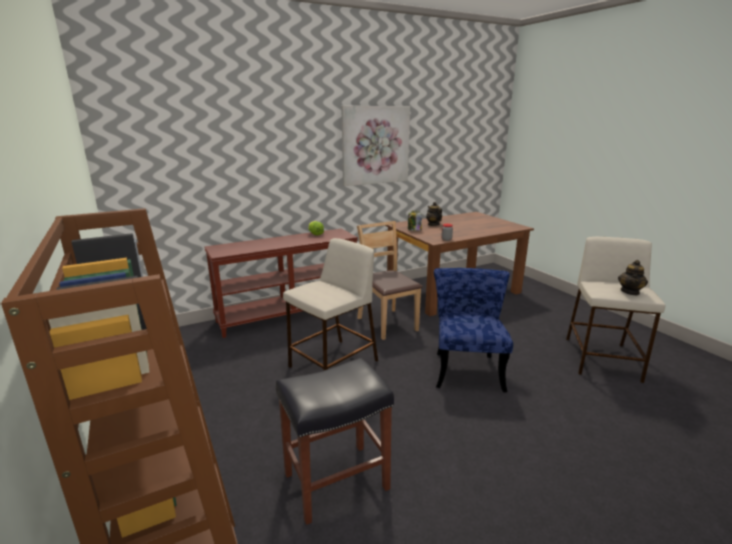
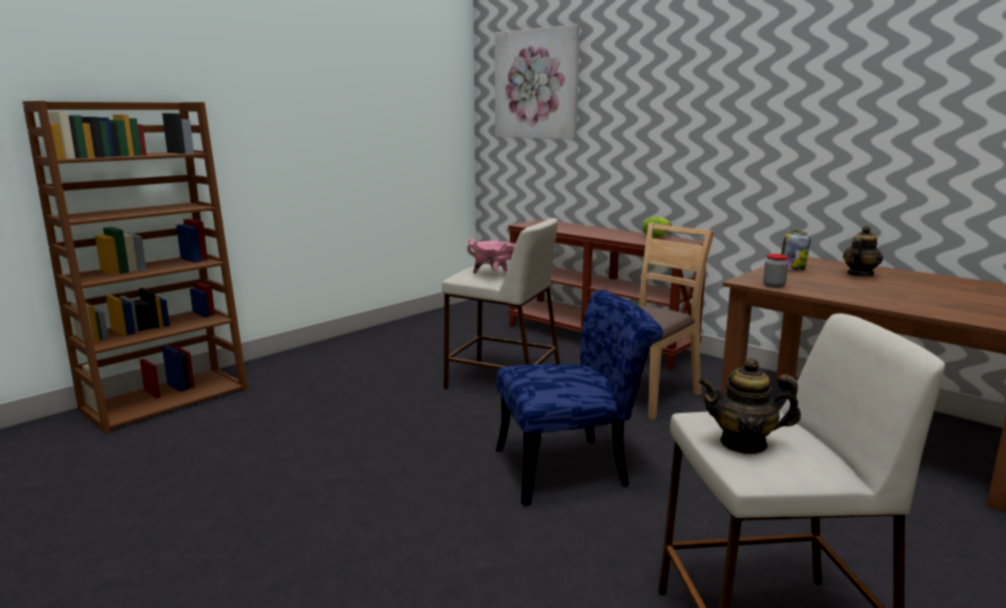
camera: 70 degrees right, 5 degrees down
(335, 291) = (492, 274): none -> pink cooking pot
(337, 480) = (301, 418): black stool -> none
(375, 145) = (795, 107): picture -> picture (536, 84)

